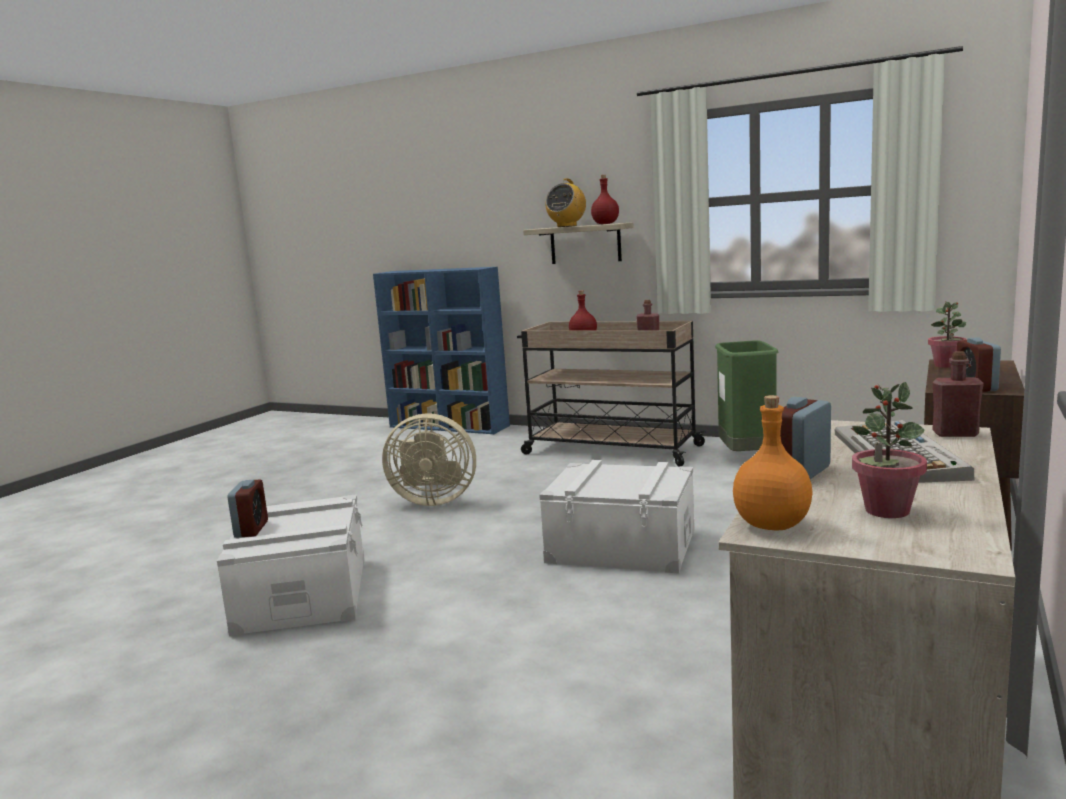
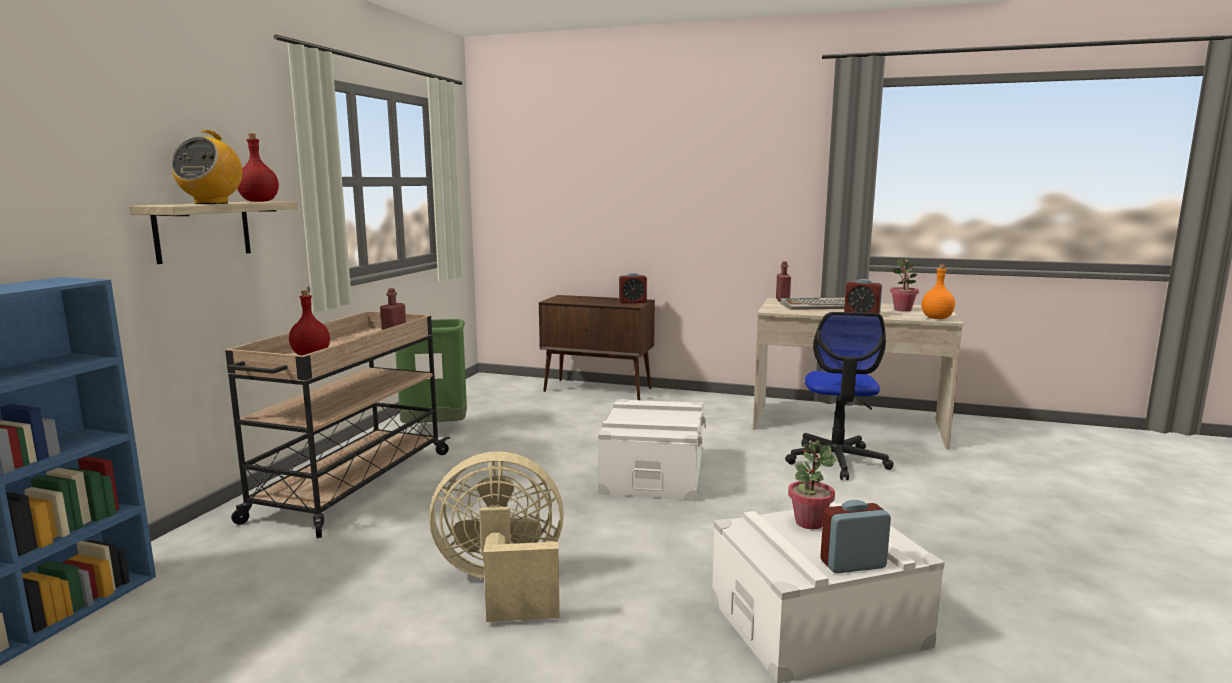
camera: 100 degrees left, 0 degrees up
(432, 500) = (503, 585): beige fan -> beige fan turned 90 degrees counterclockwise
(567, 226) = (211, 203): radio -> radio turned 75 degrees clockwise
(661, 670) = (837, 461): none -> office chair
(946, 365) = (565, 301): potted plant -> potted plant (809, 523)

